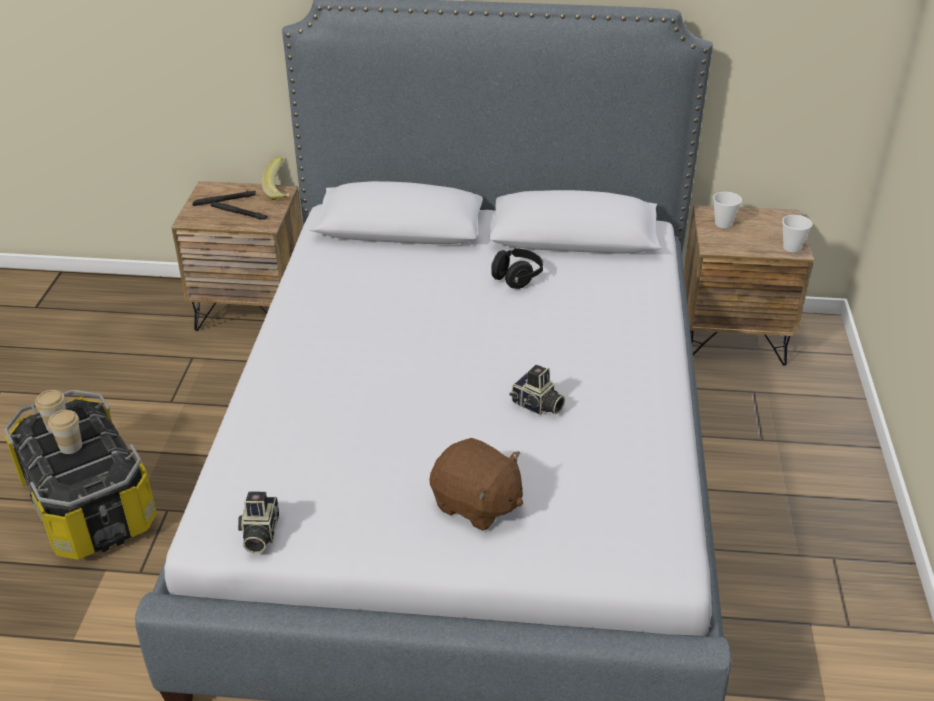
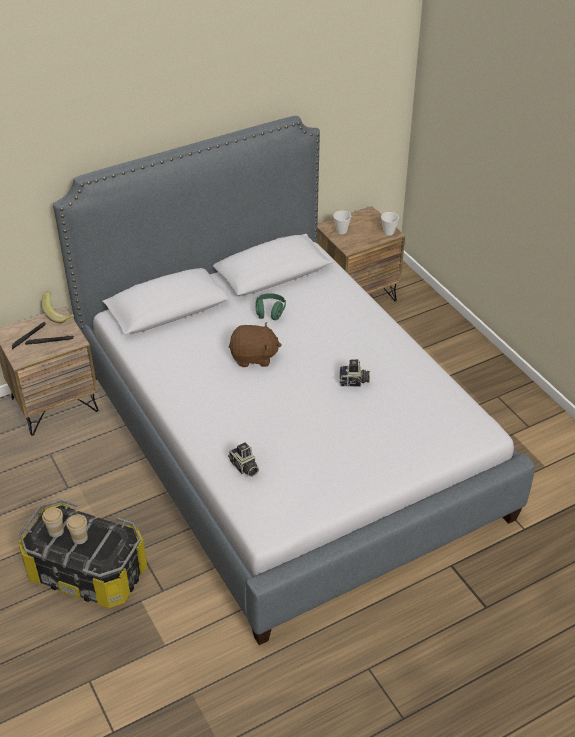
camera: 35 degrees left, 5 degrees up
(259, 534) = (290, 516): camera -> camera (244, 467)
(476, 504) = (376, 447): brown plush toy -> brown plush toy (254, 357)
(517, 278) = (270, 312): black headphones -> green headphones

